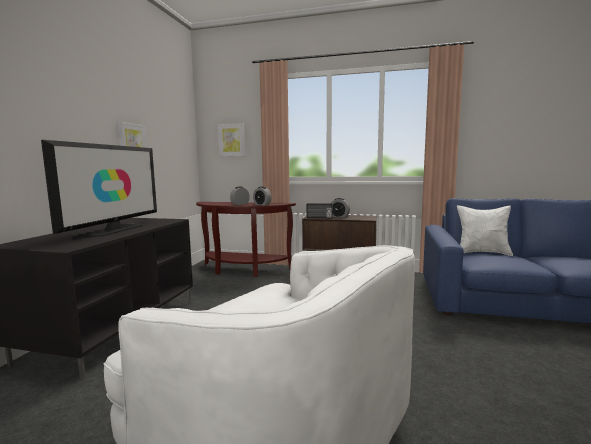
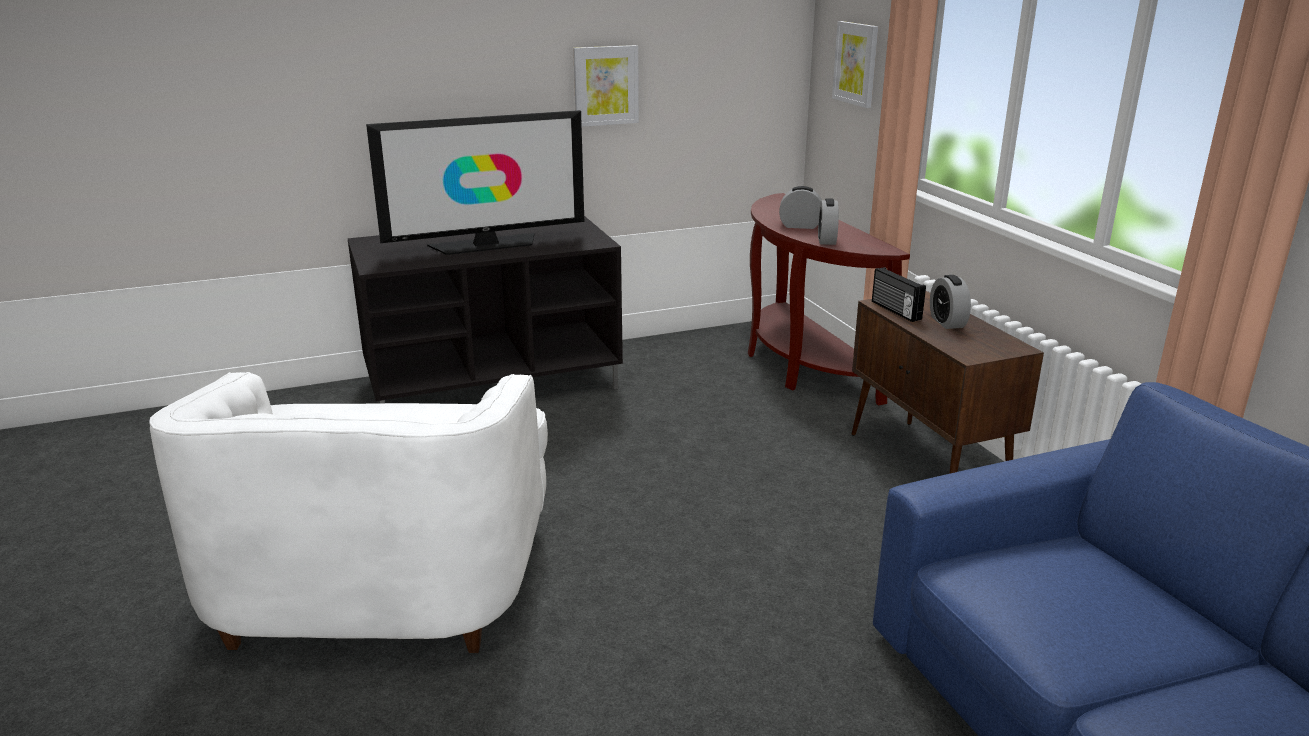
camera: 55 degrees right, 15 degrees up
(482, 253) = (1129, 573): white pillow -> none

